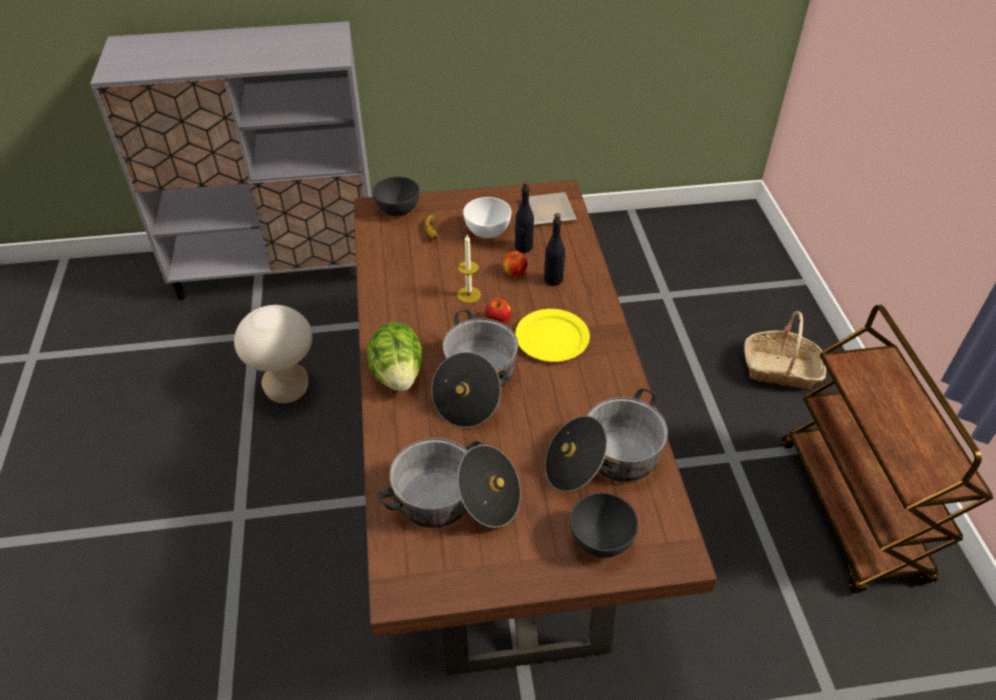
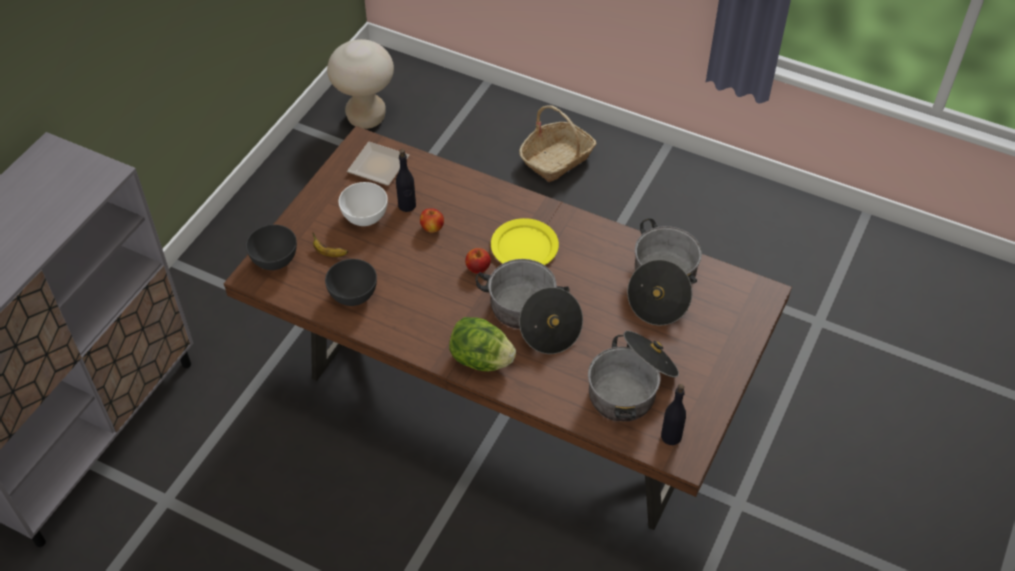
camera: 55 degrees left, 5 degrees up
(287, 389) = (268, 504): beige stool -> beige stool (366, 118)
(469, 295) = (431, 269): candle -> none
(553, 280) = (463, 210): black bottle -> black bottle (671, 436)
(600, 540) = (723, 326): grey bowl -> grey bowl (353, 295)
(852, 511) = (704, 211): brown cart -> none

